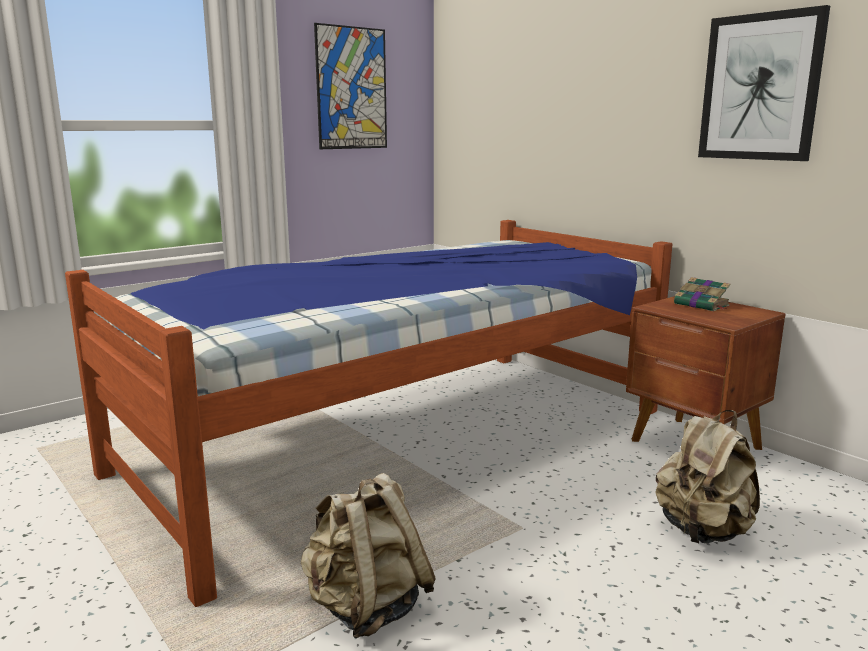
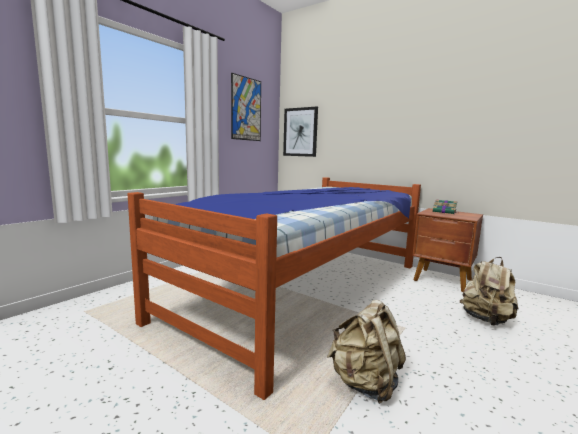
camera: 15 degrees left, 5 degrees down
(760, 87) = (467, 111): picture -> picture (300, 132)

